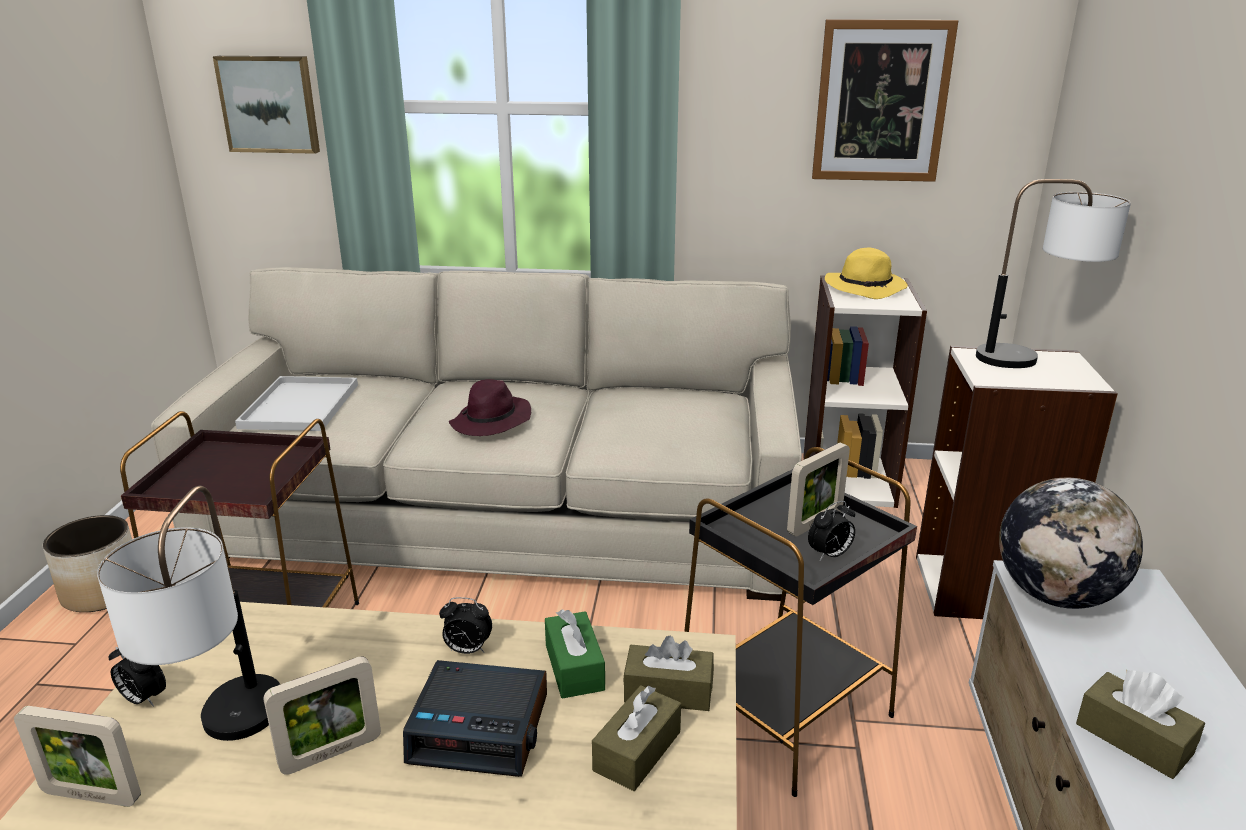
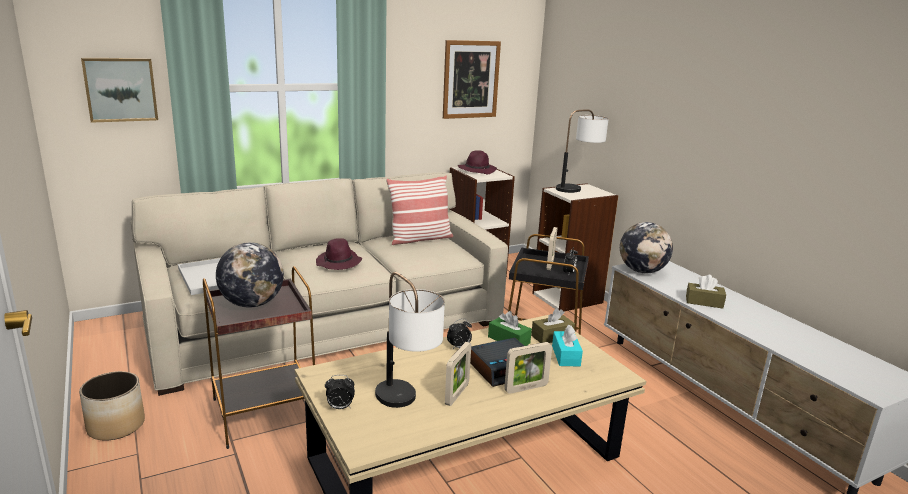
camera: 35 degrees left, 5 degrees down
(91, 796) = (376, 442): picture frame -> picture frame (526, 388)
(231, 468) = (252, 304): none -> globe
(637, 751) = (565, 356): brown tissue box -> turquoise tissue box
(680, 404) = (420, 239): none -> pillow
(866, 288) = (477, 170): yellow hat -> purple hat

